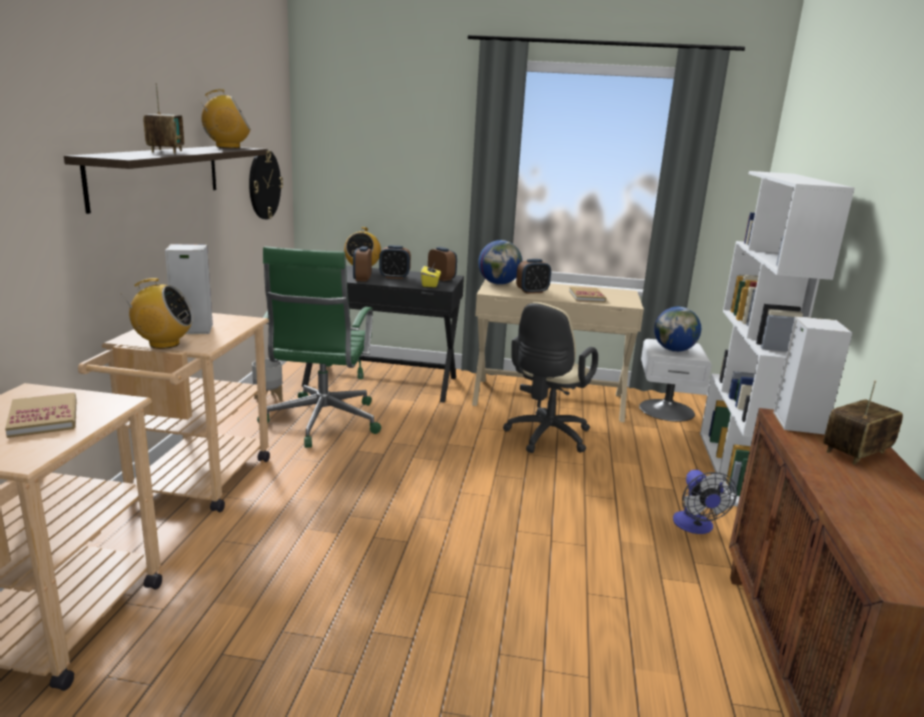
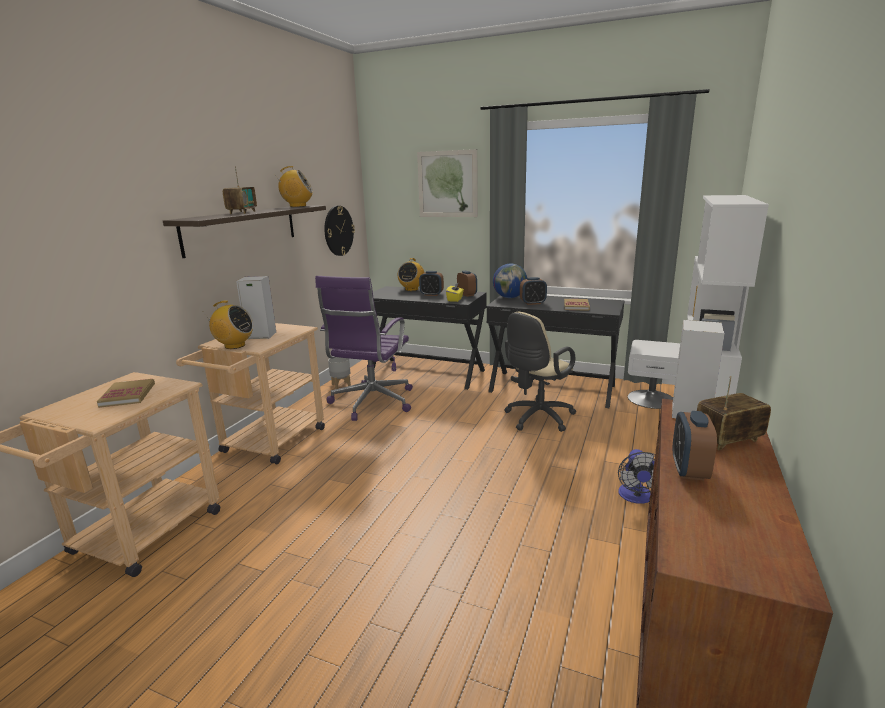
camera: 15 degrees right, 0 degrees up
(321, 423) = (371, 403): green office chair -> purple office chair
(362, 279) = (406, 297): alarm clock -> alarm clock (689, 470)
(414, 131) = (447, 184): none -> picture
(548, 399) = (552, 388): beige desk -> black desk
(674, 350) = (654, 349): globe -> none

